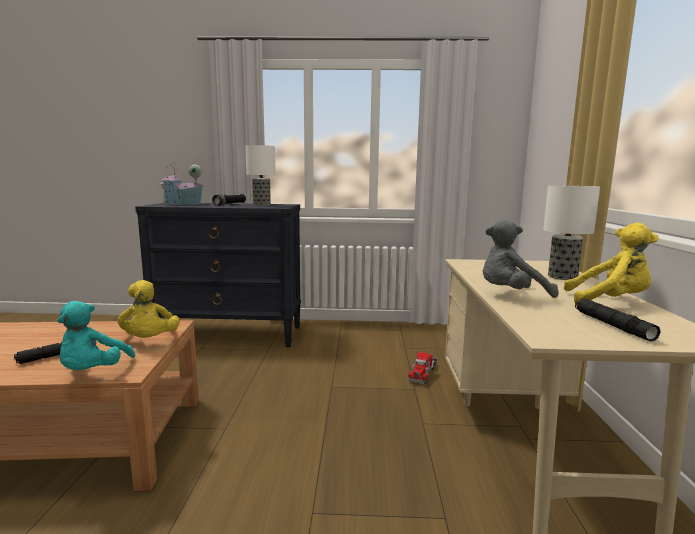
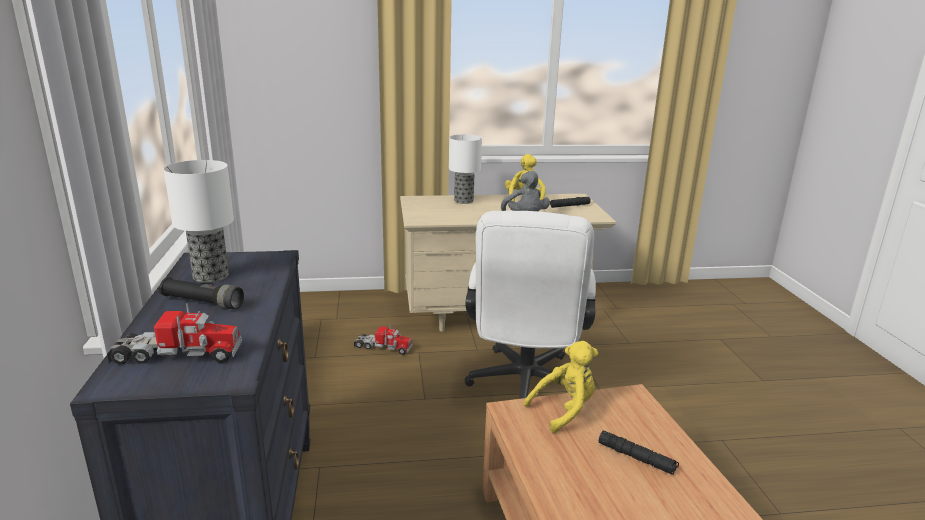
camera: 100 degrees left, 10 degrees up
(93, 372) = (647, 414): turquoise plush toy -> none
(182, 204) = (177, 355): toy house -> toy truck
(334, 444) = (524, 387): none -> white office chair

